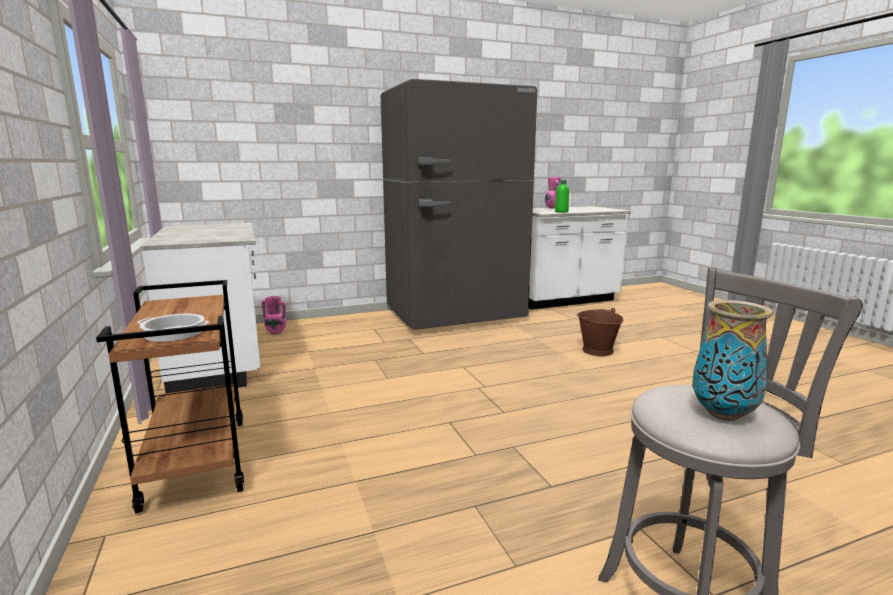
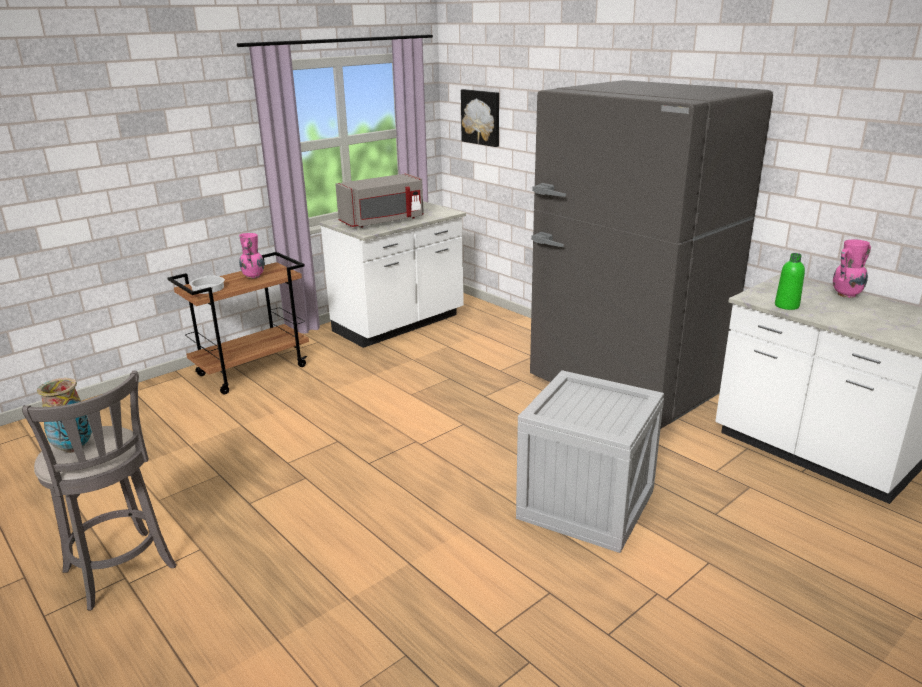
camera: 70 degrees right, 10 degrees up
(211, 132) = (481, 117): none -> picture
(212, 234) = (383, 221): none -> grey microwave
(276, 332) = (481, 320): pink vase -> pink vase (254, 276)
(597, 351) = (585, 504): brown bucket -> crate

